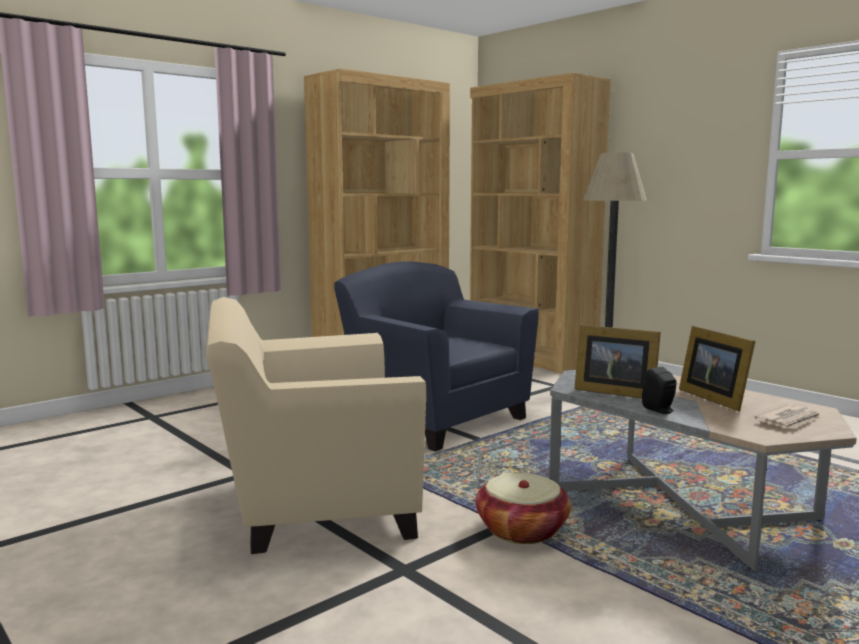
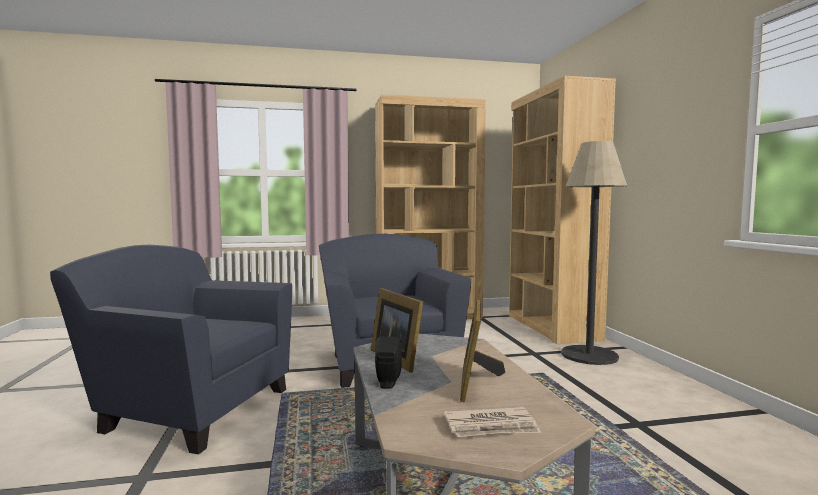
camera: 30 degrees right, 5 degrees down
(312, 507) = (190, 409): beige armchair -> blue armchair
(522, 530) = (276, 472): basket -> none

